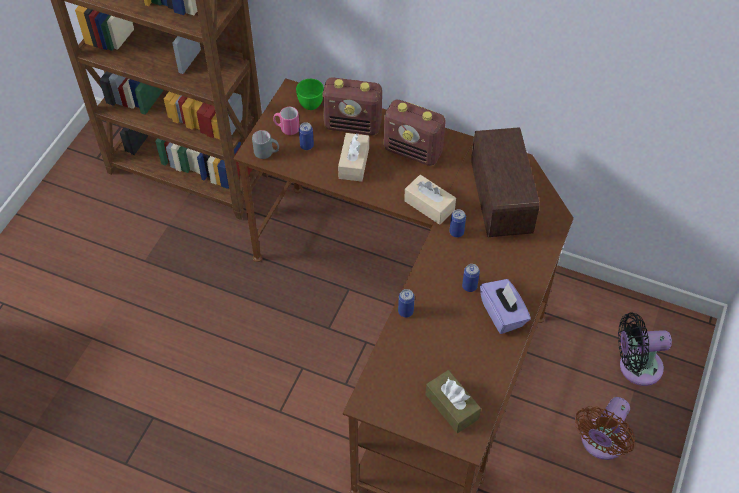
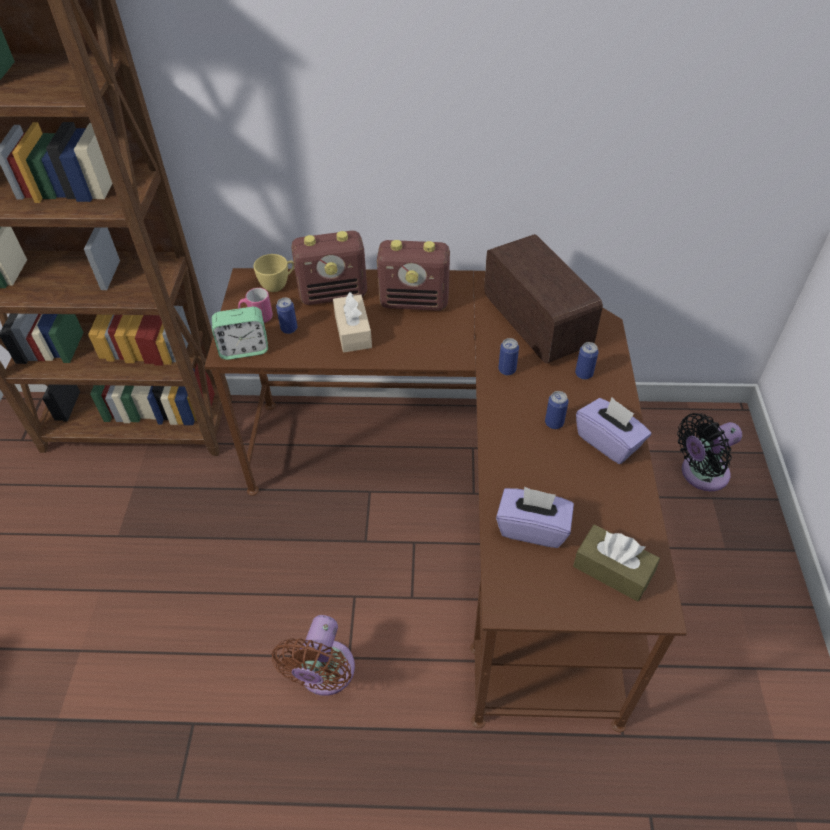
camera: 20 degrees left, 5 degrees down
(267, 153) = (244, 349): grey mug -> alarm clock
(314, 104) = (278, 284): green cup -> yellow cup
(405, 311) = (496, 475): can -> can (583, 374)
(411, 358) = (532, 528): none -> purple tissue box
(429, 205) = (461, 351): beige tissue box -> none
(601, 443) = (711, 564): brown fan -> brown fan (324, 674)

